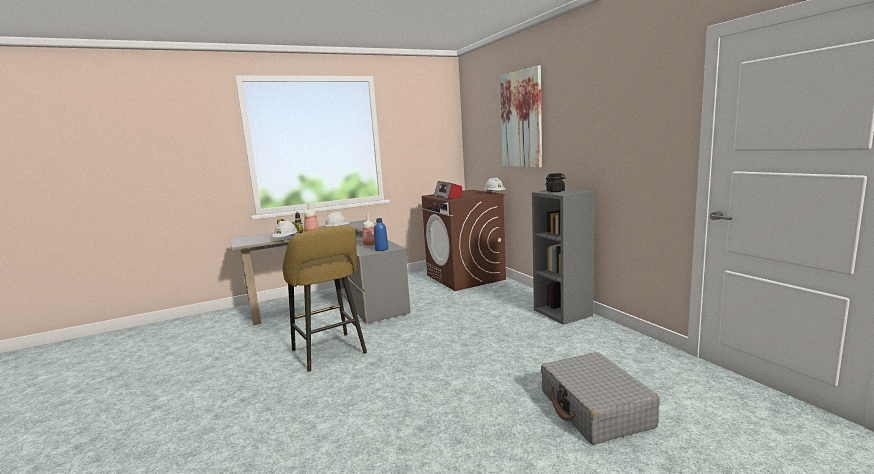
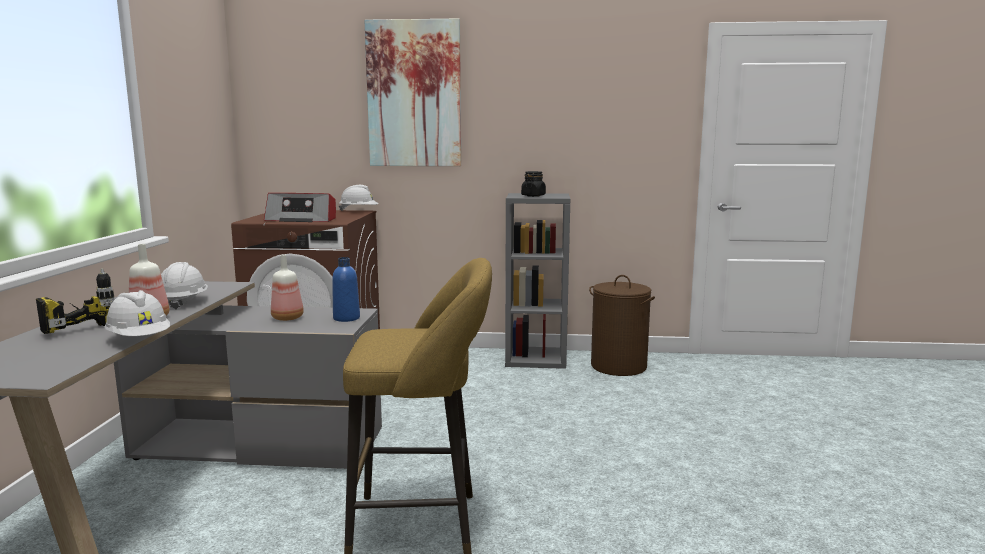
camera: 60 degrees left, 0 degrees up
(595, 409) = (757, 415): grey suitcase -> none
(599, 337) = (618, 366): none -> brown laundry basket

